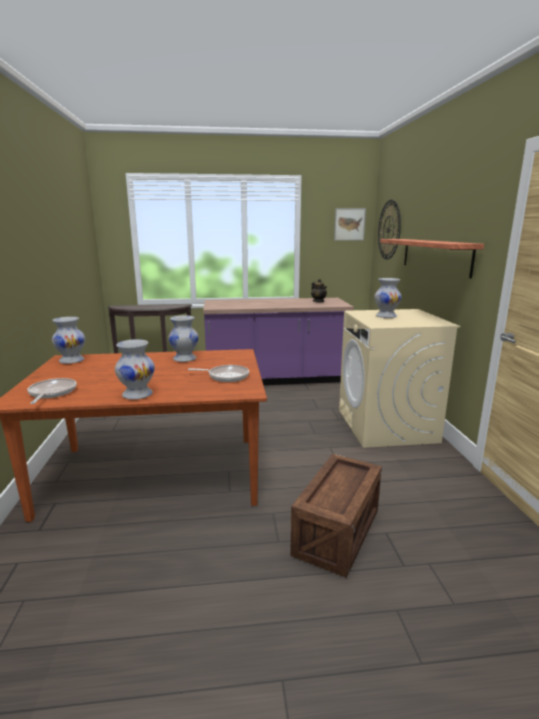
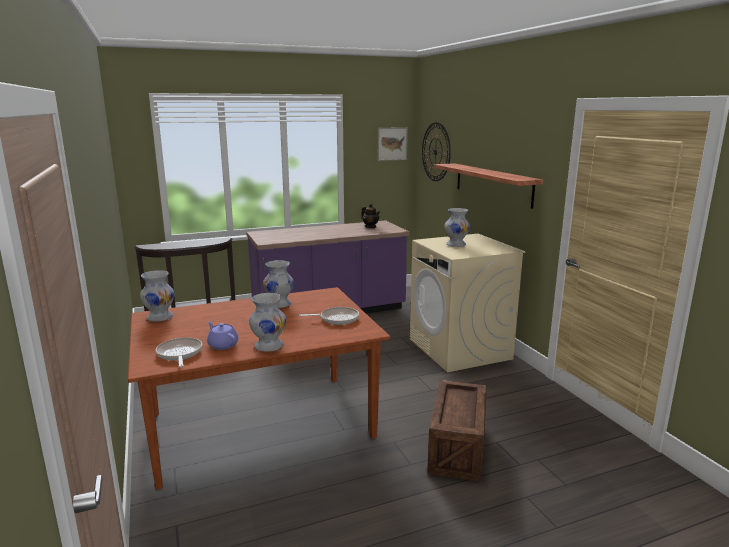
camera: 15 degrees left, 0 degrees up
(97, 389) = (222, 345): none -> purple teapot

